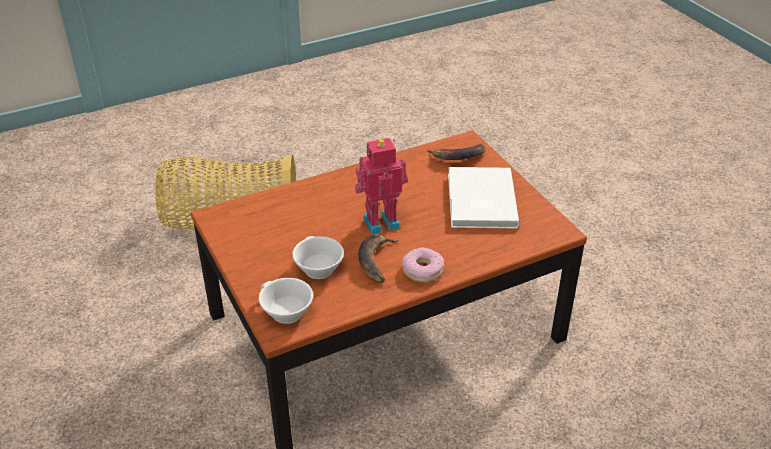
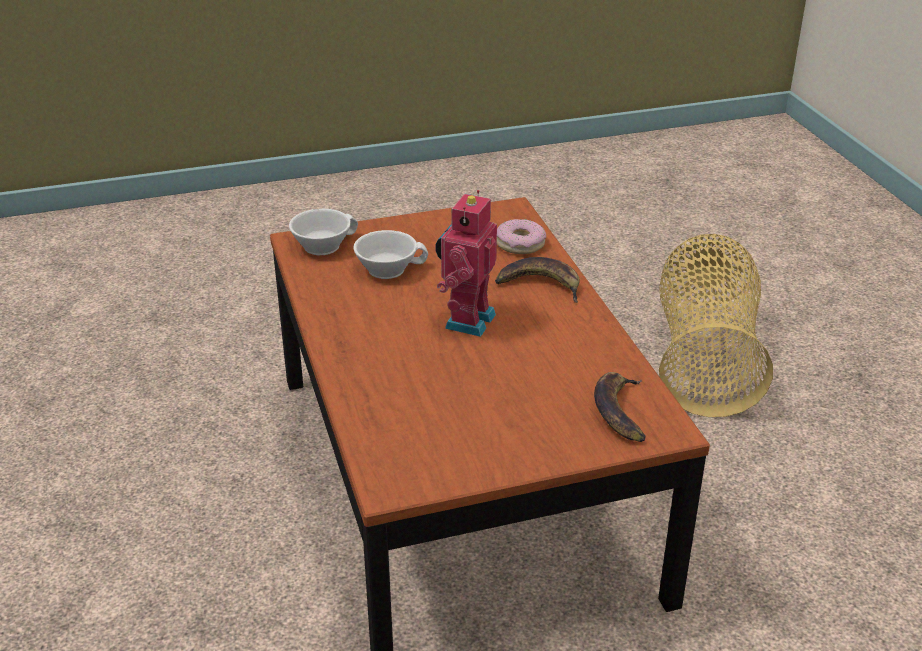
camera: 100 degrees right, 5 degrees down
(376, 260) = (385, 309): banana -> banana (540, 285)
(380, 221) = (466, 320): toy robot -> toy robot turned 150 degrees counterclockwise
(423, 270) = (351, 342): donut -> donut (520, 244)
(479, 201) = (490, 414): white book -> none

